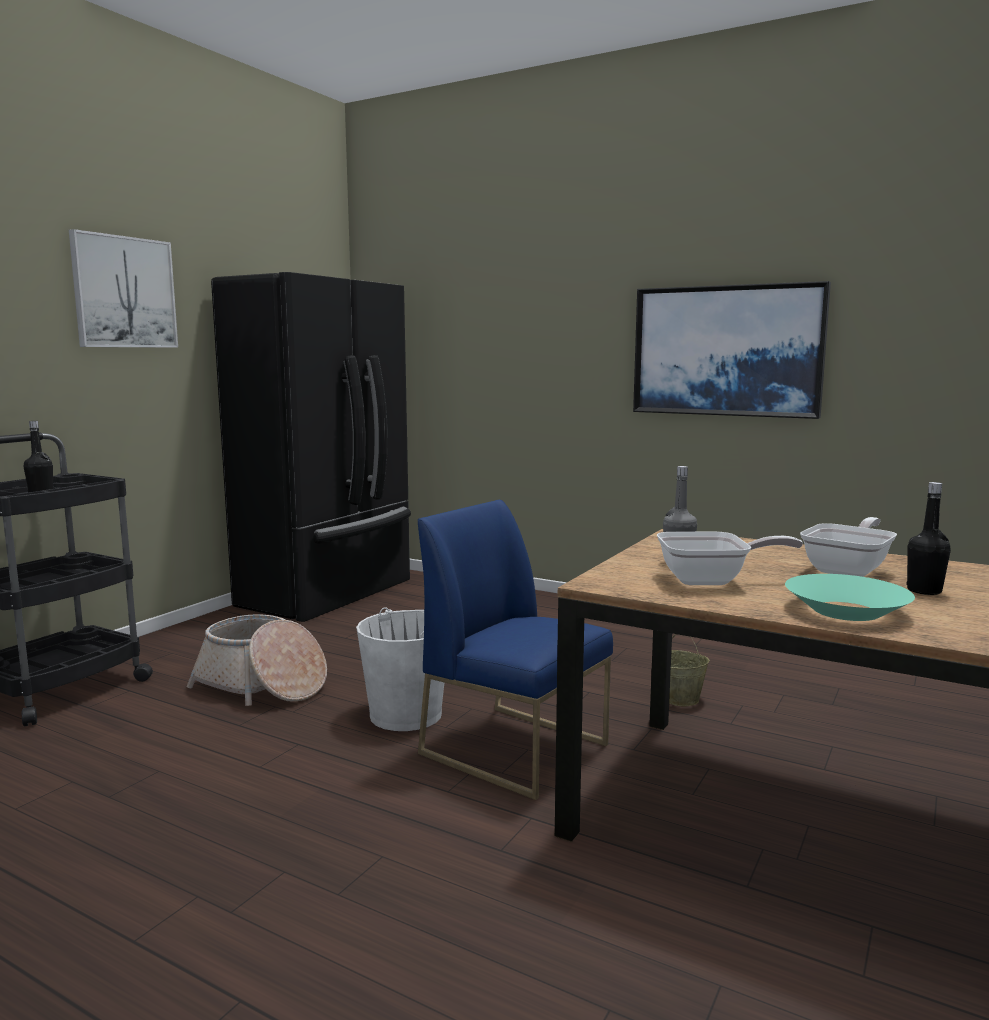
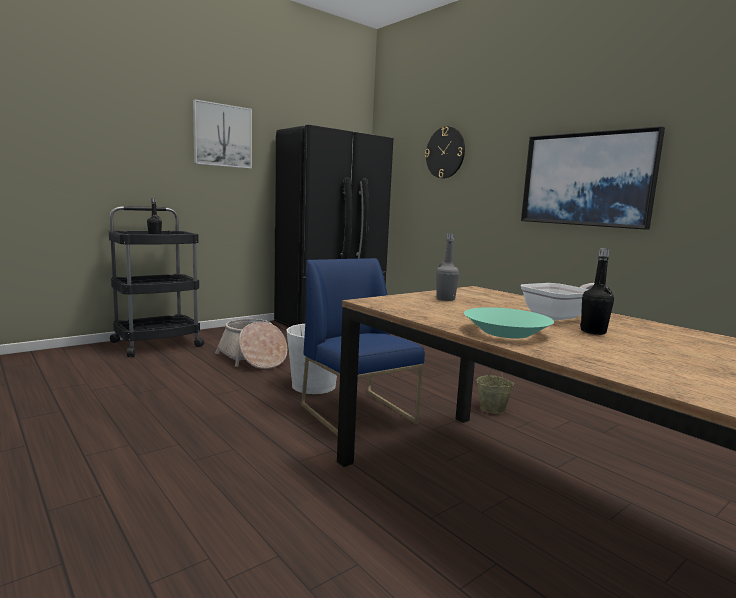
camera: 20 degrees right, 0 degrees up
(493, 309) = (445, 152): none -> wall clock
(711, 580) = (446, 309): frying pan -> none

